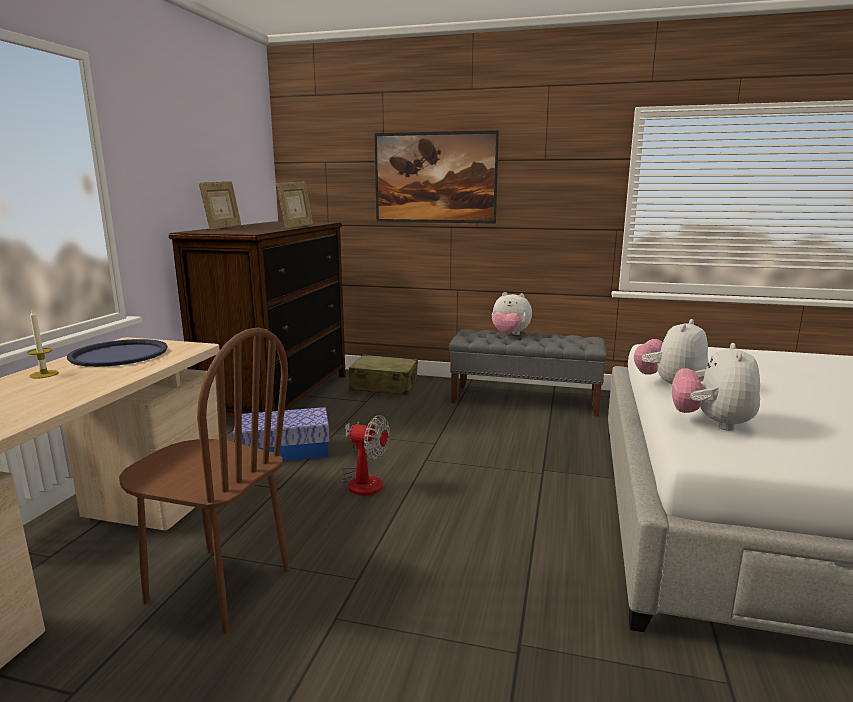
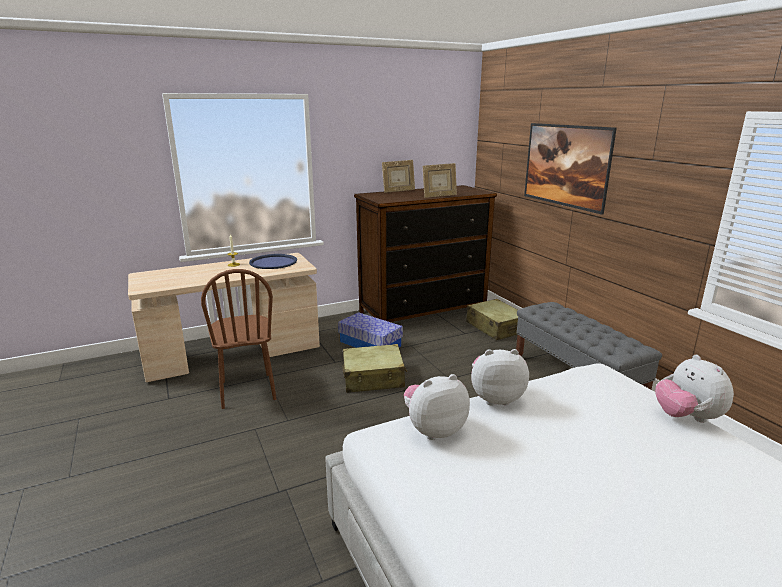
camera: 50 degrees right, 5 degrees up
(363, 480) = (373, 378): fan -> beige suitcase
(509, 335) = (575, 319): plush toy -> plush toy (687, 417)

